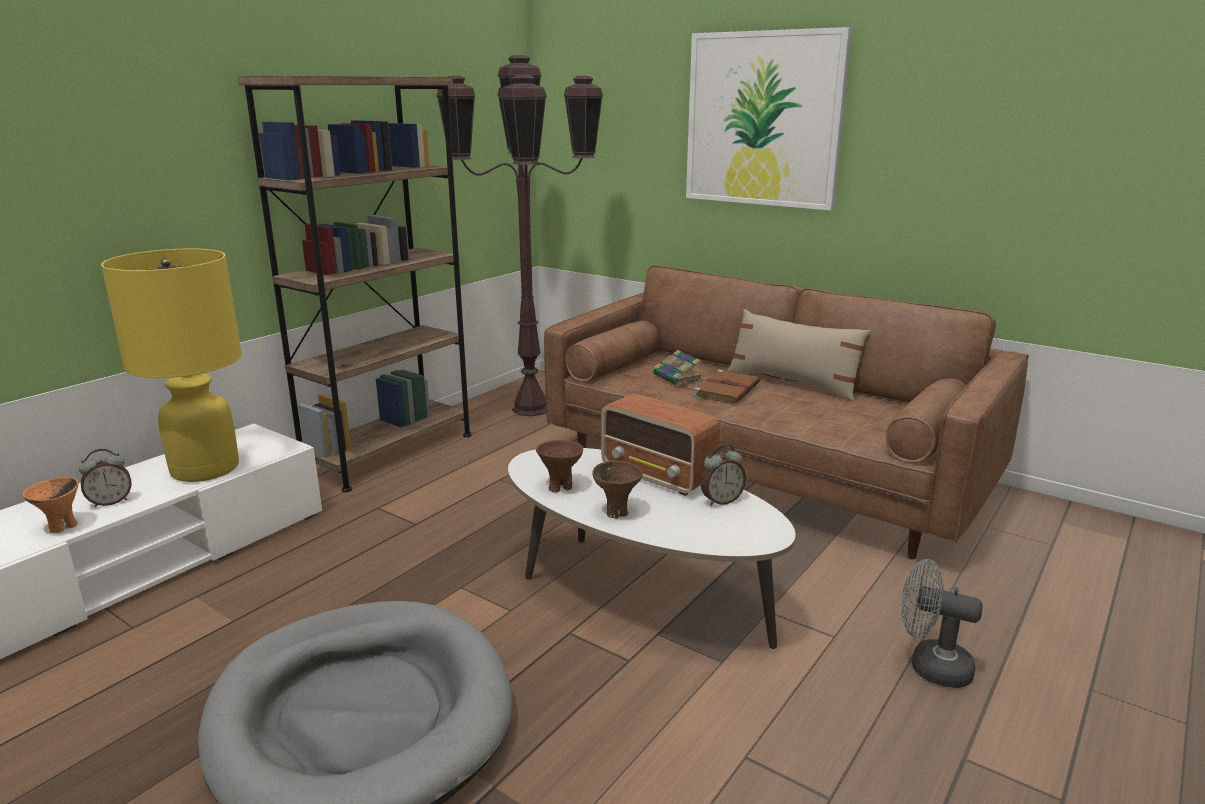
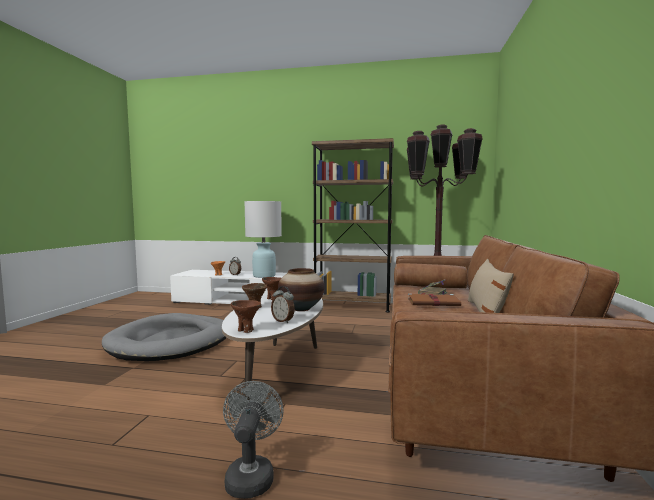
camera: 65 degrees right, 15 degrees down
(206, 469) = (264, 276): yellow table lamp -> white table lamp
(658, 476) = (301, 309): radio -> vase
(755, 536) = (246, 330): none -> brown bowl
(763, 120) = (549, 130): picture -> none

